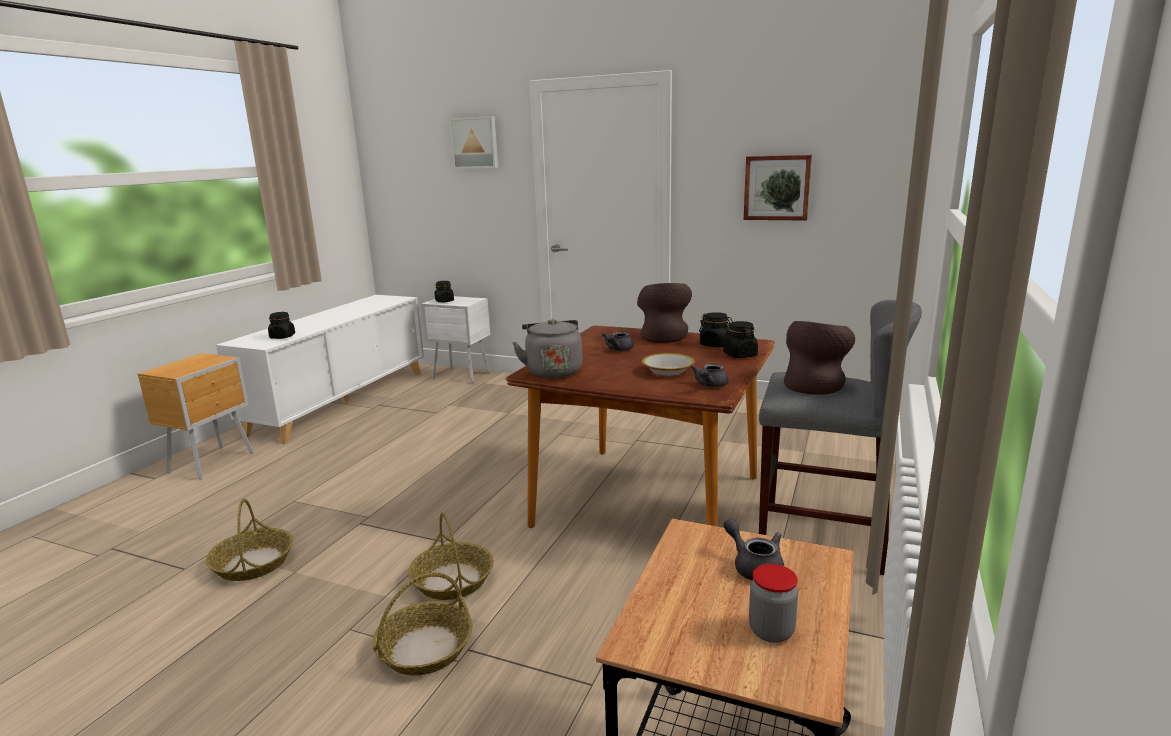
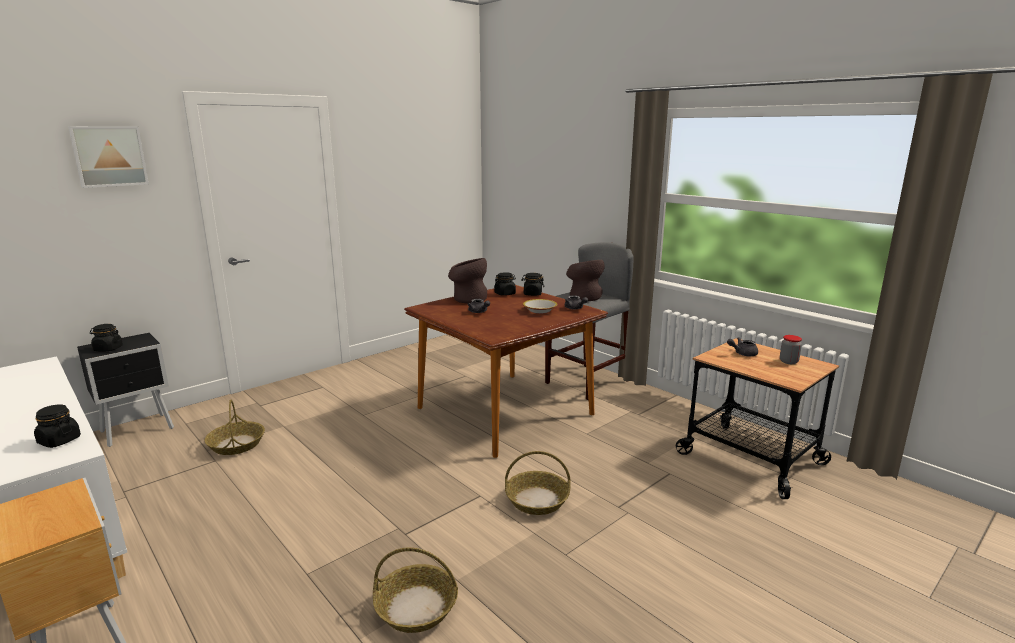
camera: 65 degrees left, 0 degrees up
(424, 649) = (609, 523): basket -> basket (237, 444)
(462, 375) = (139, 430): white nightstand -> black nightstand
(553, 371) = (499, 332): grey kettle -> none
(777, 188) = (409, 188): picture -> none

